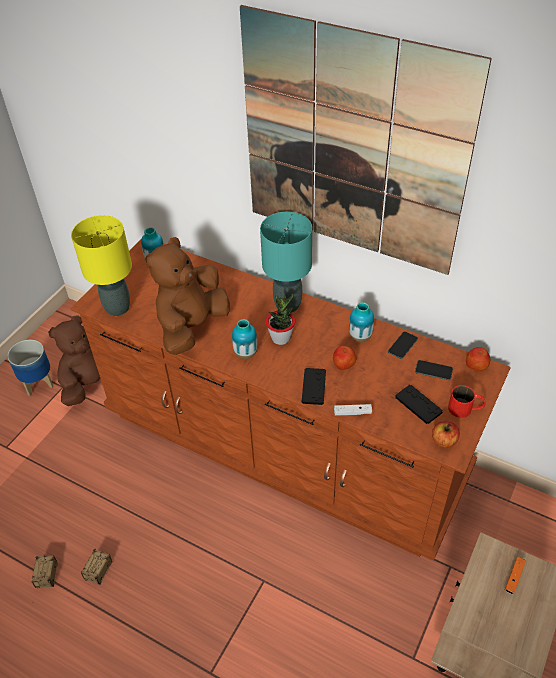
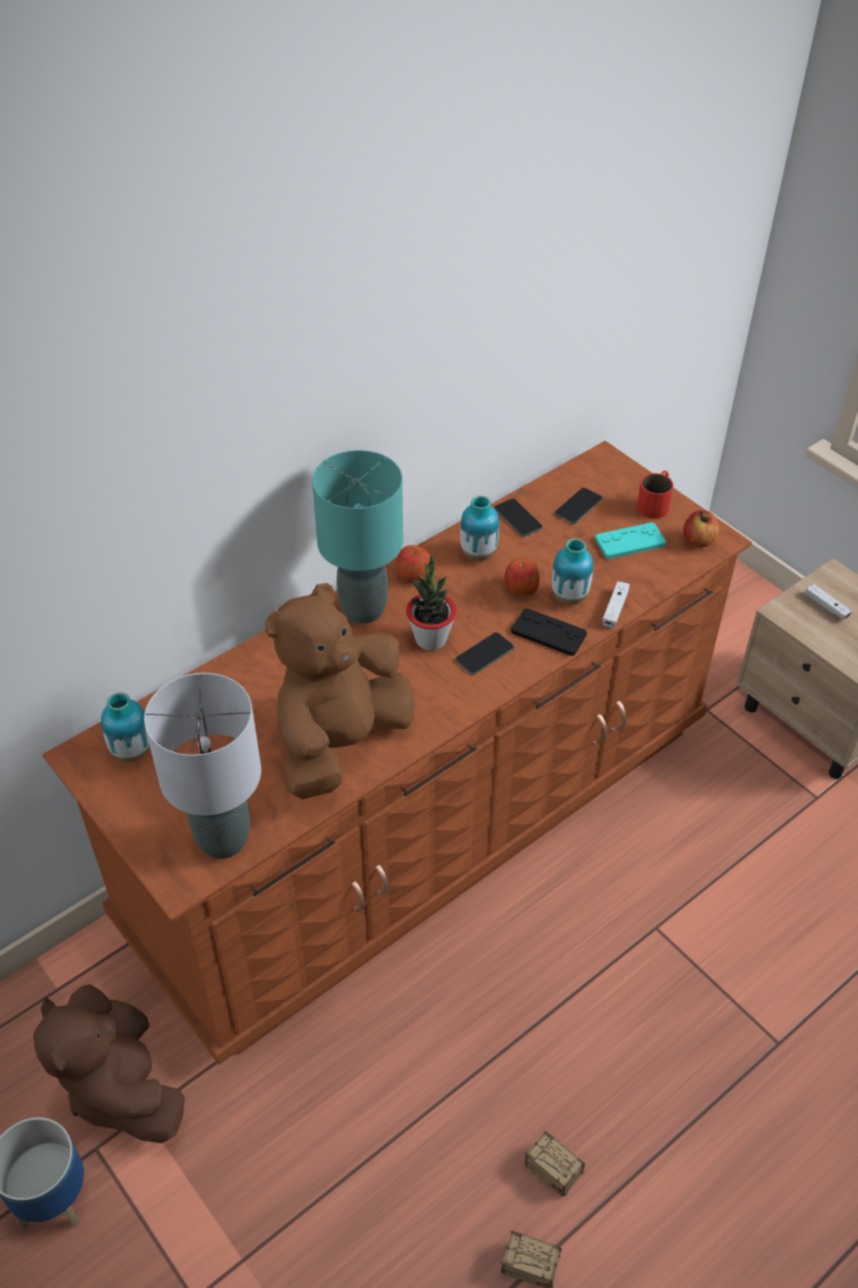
camera: 70 degrees left, 0 degrees up
(118, 307) = (222, 838): yellow table lamp -> grey table lamp
(192, 327) = (340, 742): brown plush toy -> brown plush toy turned 75 degrees clockwise
(245, 354) = (441, 690): vase -> vase (569, 597)
(281, 363) = (484, 654): none -> phone
(352, 146) = (389, 288): picture -> none
(418, 405) = (630, 542): black game controller -> turquoise game controller
(476, 365) = (589, 466): apple -> apple (413, 574)
(514, 577) = (826, 606): orange game controller -> white game controller

